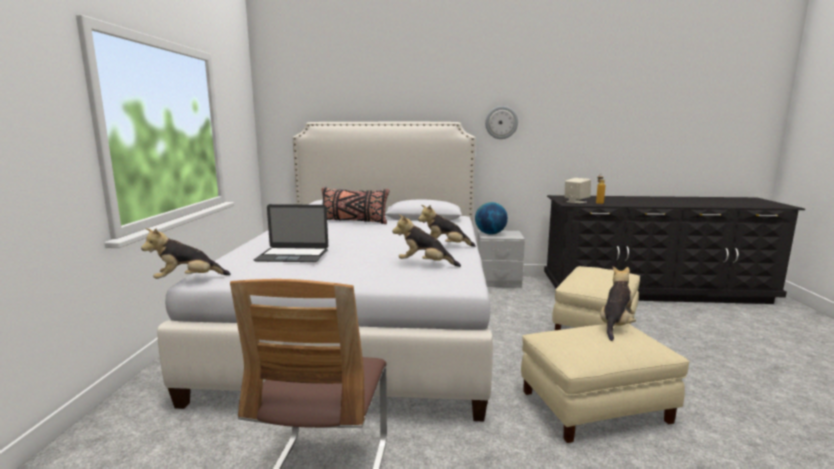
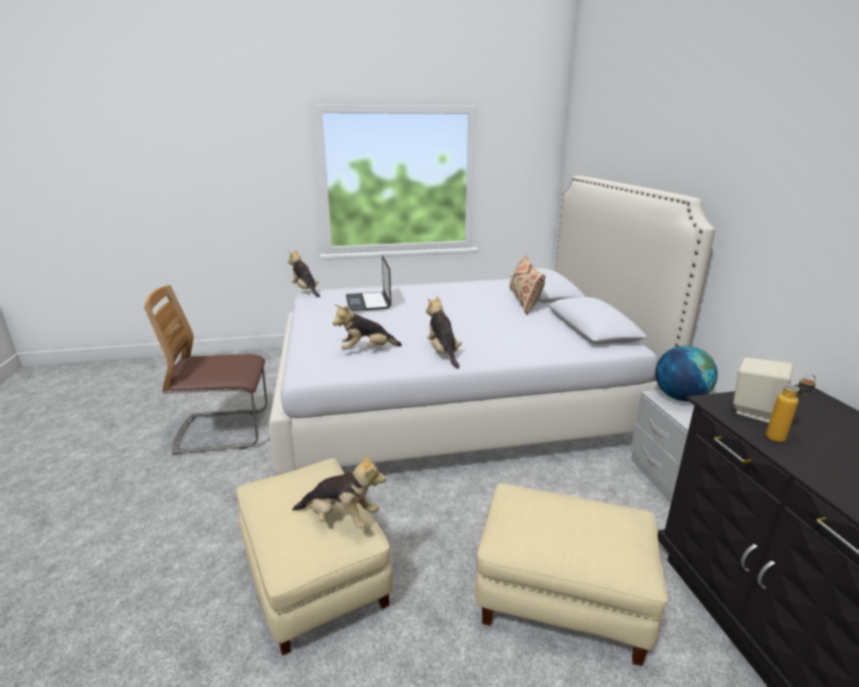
camera: 75 degrees right, 10 degrees up
(353, 221) = (524, 301): black pillow -> beige pillow
(425, 264) = (366, 350): plush toy -> plush toy turned 105 degrees counterclockwise
(501, 122) = (772, 210): wall clock -> none

